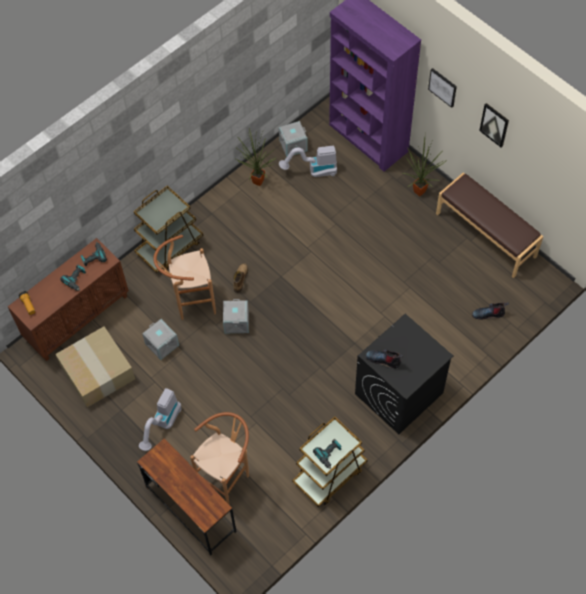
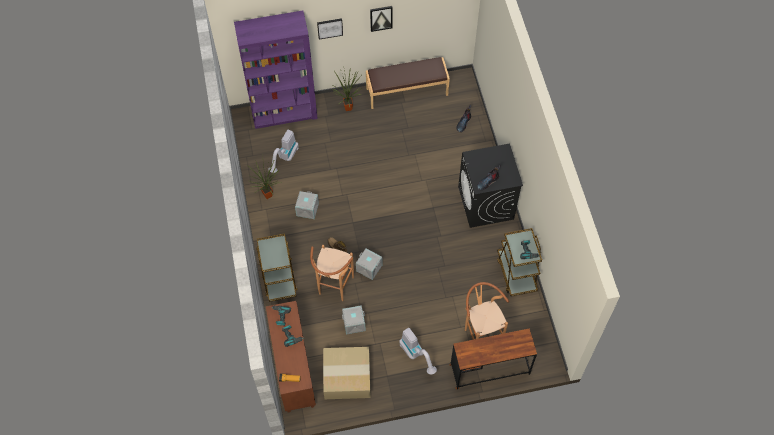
camera: 60 degrees left, 0 degrees up
(293, 145) = (254, 158): grey storage box -> grey storage box (307, 209)

